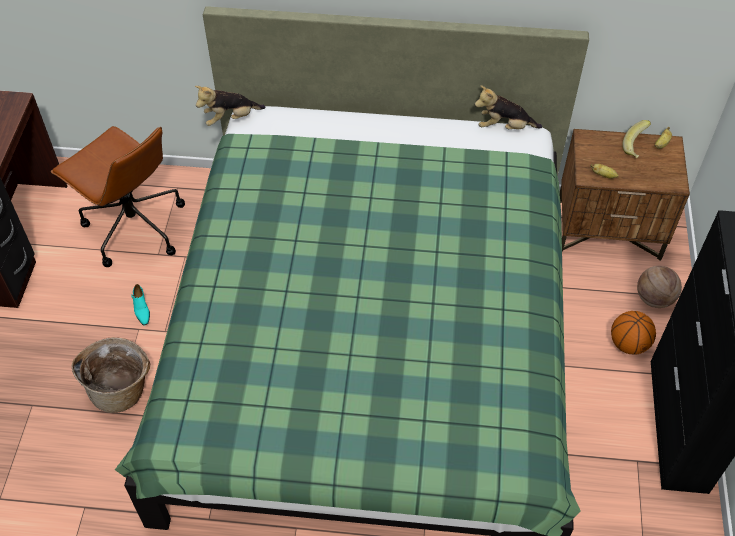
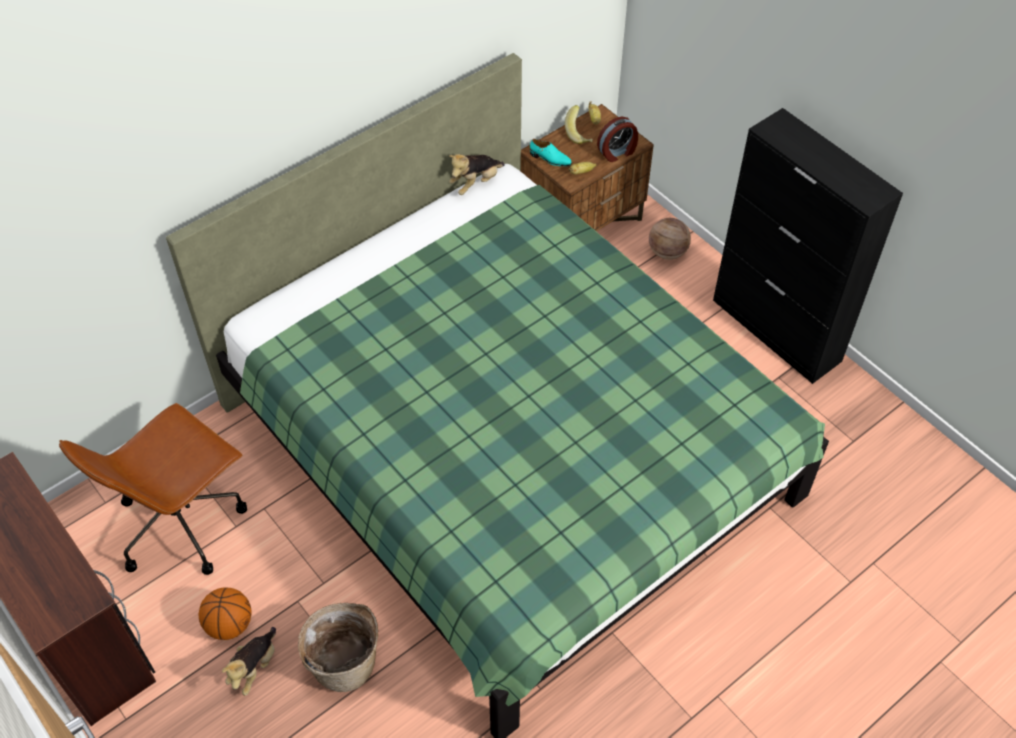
camera: 45 degrees left, 0 degrees up
(133, 227) = (182, 522): brown office chair -> brown office chair turned 135 degrees clockwise
(141, 309) = (279, 583): turquoise shoe -> turquoise shoe (550, 159)
(230, 118) = (237, 337): plush toy -> plush toy (254, 667)
(628, 344) = (686, 299): basketball -> basketball (230, 625)
(651, 180) = (617, 152): none -> alarm clock

